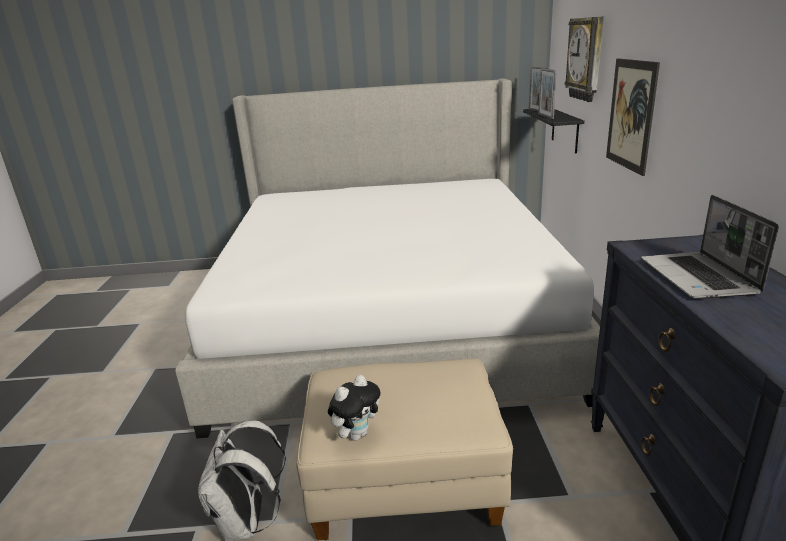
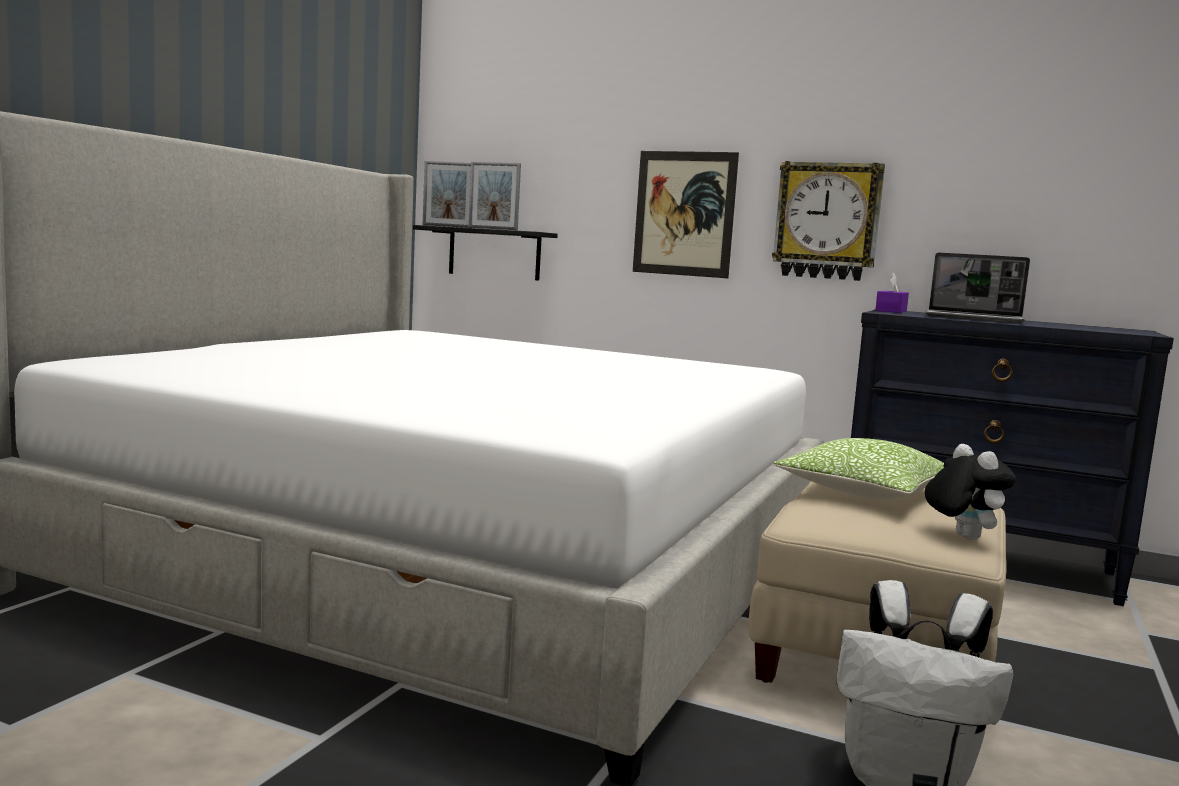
camera: 65 degrees left, 15 degrees down
(416, 379) = (864, 491): none -> pillow
(586, 59) = (552, 154): wall clock -> wall clock (827, 221)
(681, 243) = (891, 311): none -> purple tissue box

